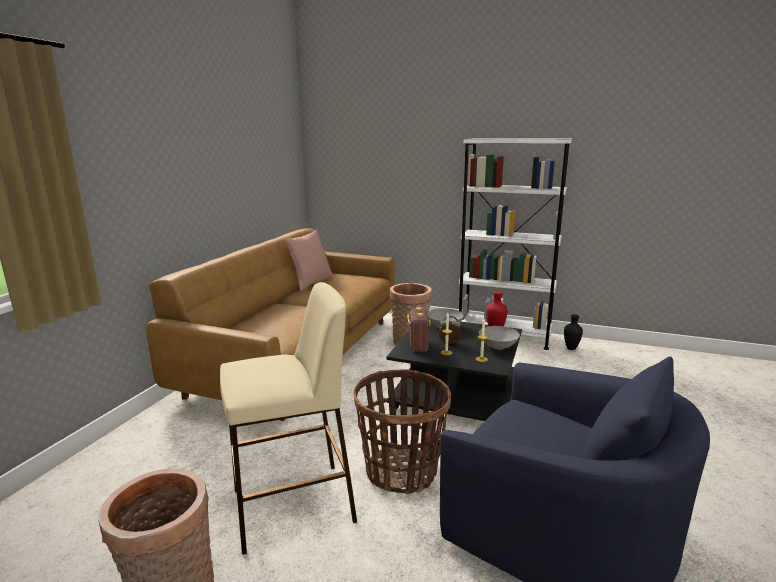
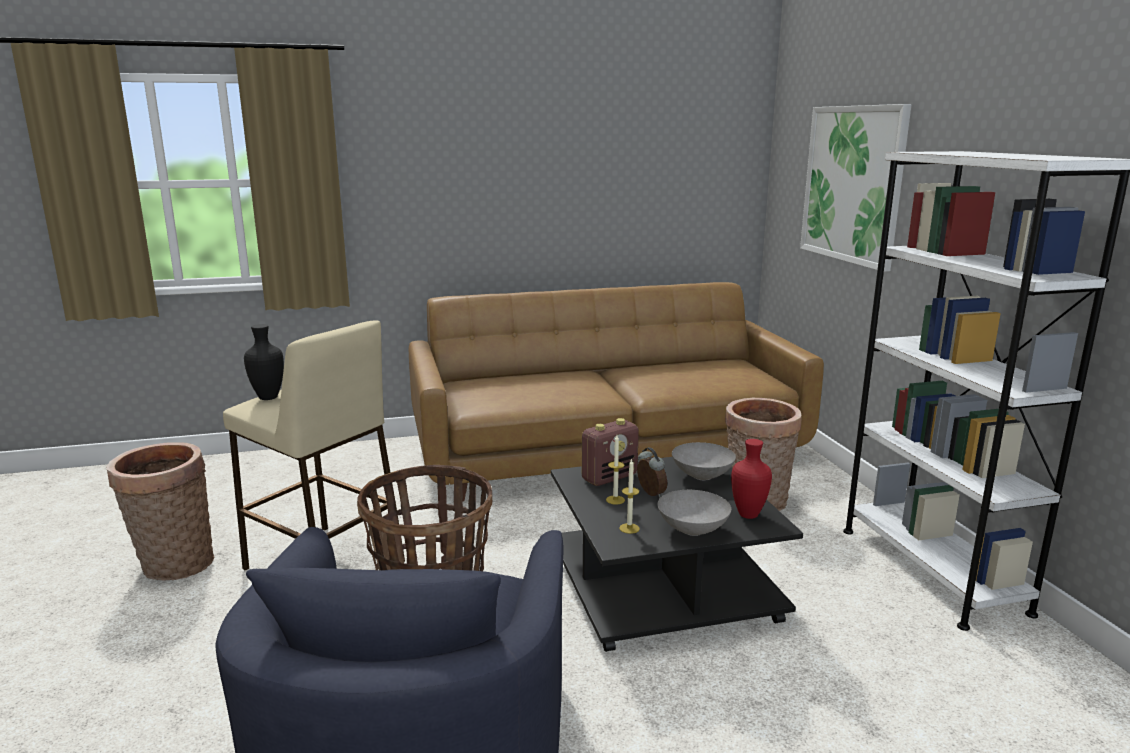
camera: 55 degrees right, 0 degrees up
(311, 283) = (678, 362): pink pillow -> none
(388, 160) = (852, 184): none -> picture
(571, 348) = (1022, 657): black vase -> black vase (268, 398)

